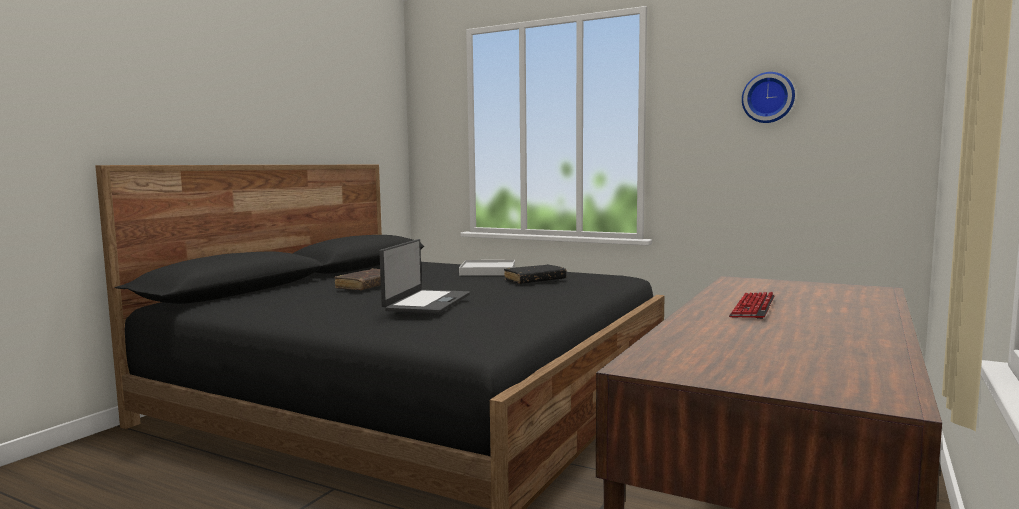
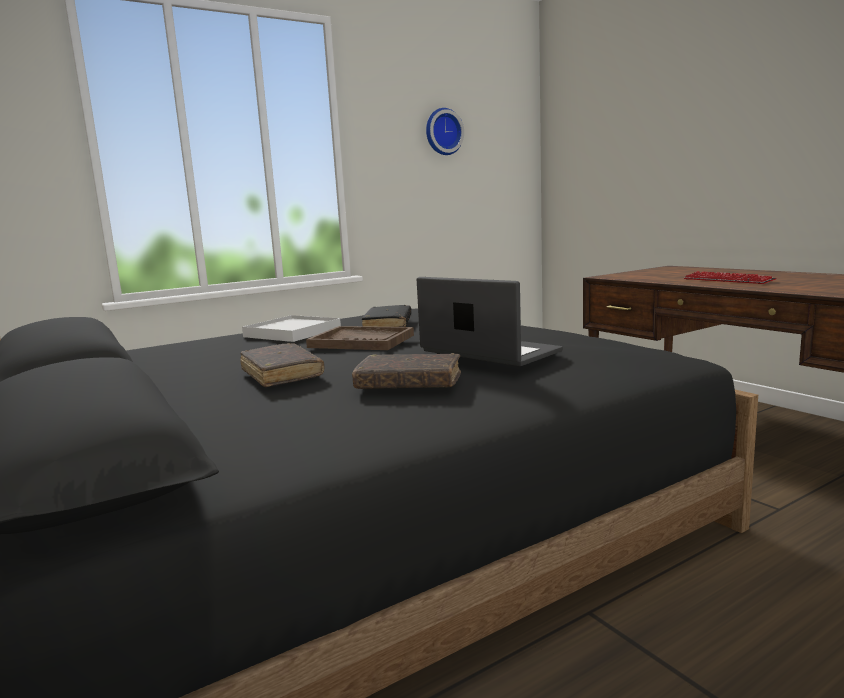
camera: 60 degrees left, 5 degrees up
(353, 304) = (409, 383): none -> brown book
(463, 283) = (362, 341): none -> brown tray

